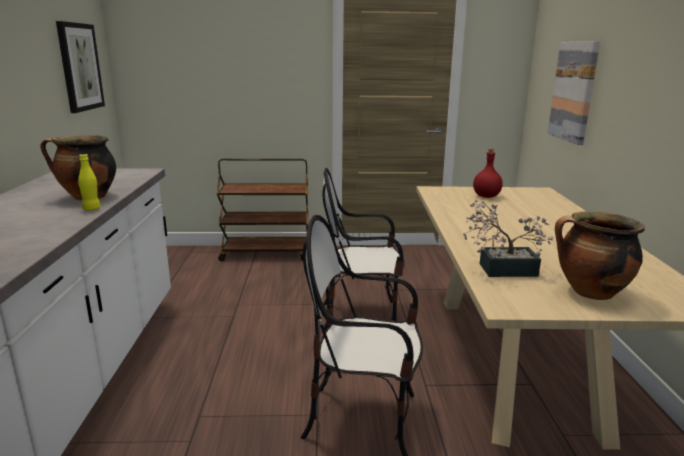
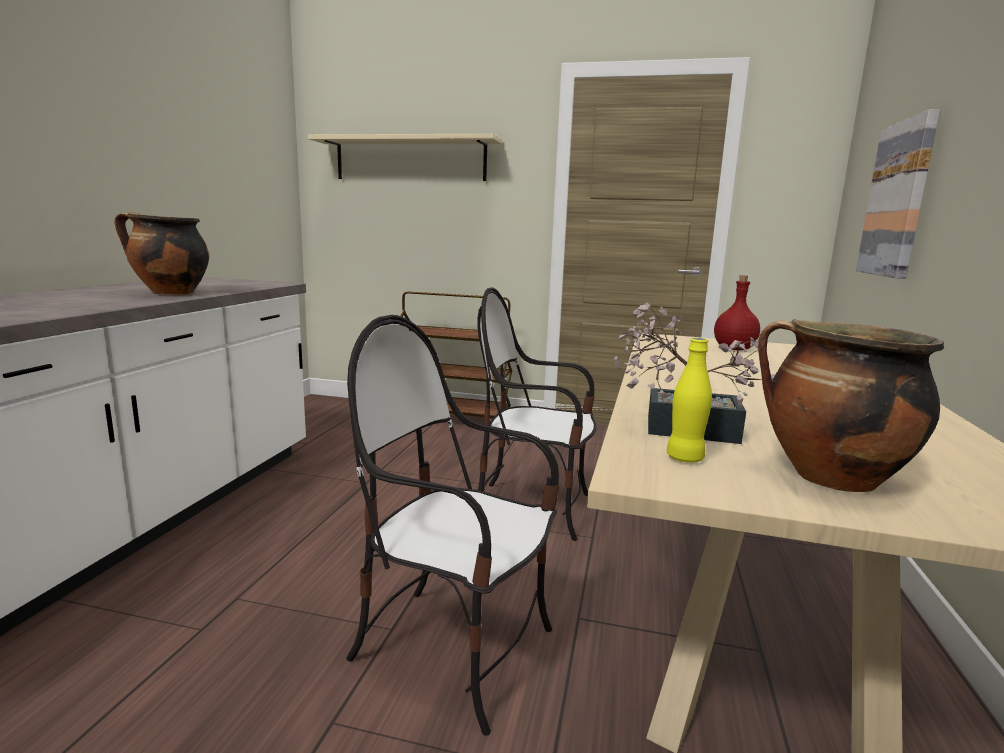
camera: 15 degrees right, 5 degrees down
(80, 67) = (249, 169): picture -> none
(91, 209) = (152, 300): yellow bottle -> yellow bottle (685, 458)
(212, 49) = (410, 159): none -> beige shelf

